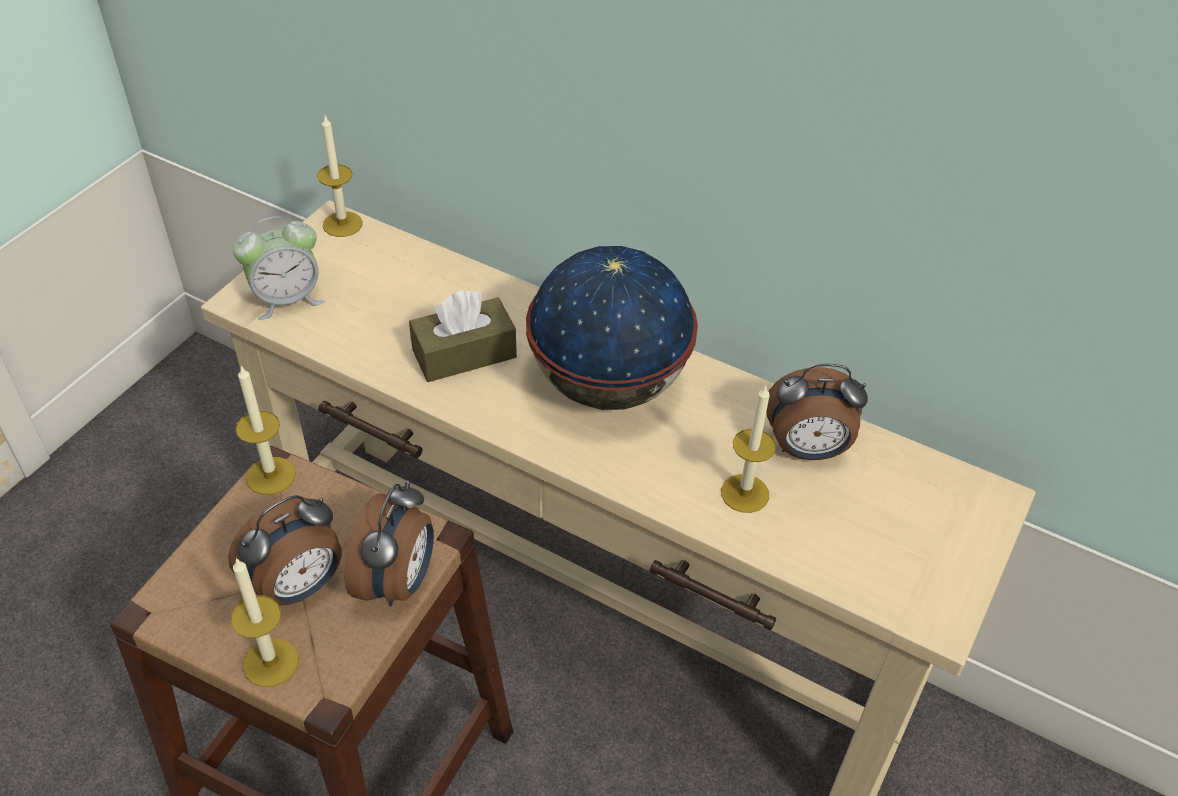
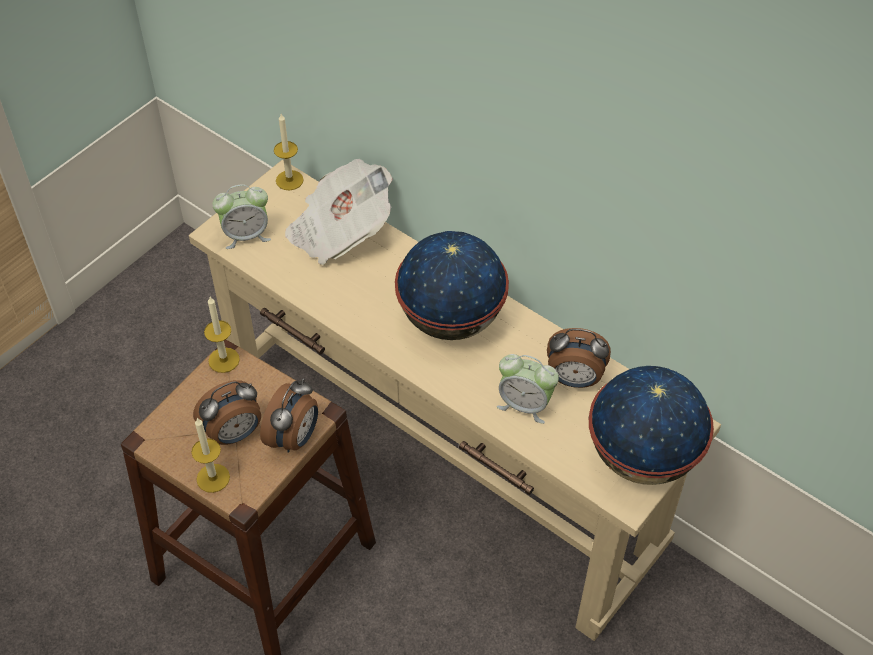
camera: 10 degrees right, 5 degrees up
(425, 282) = (340, 231): none -> newspaper
(464, 354) = (358, 287): brown tissue box -> none
(745, 493) = (525, 404): candle -> alarm clock
(940, 551) = (643, 457): none -> globe

